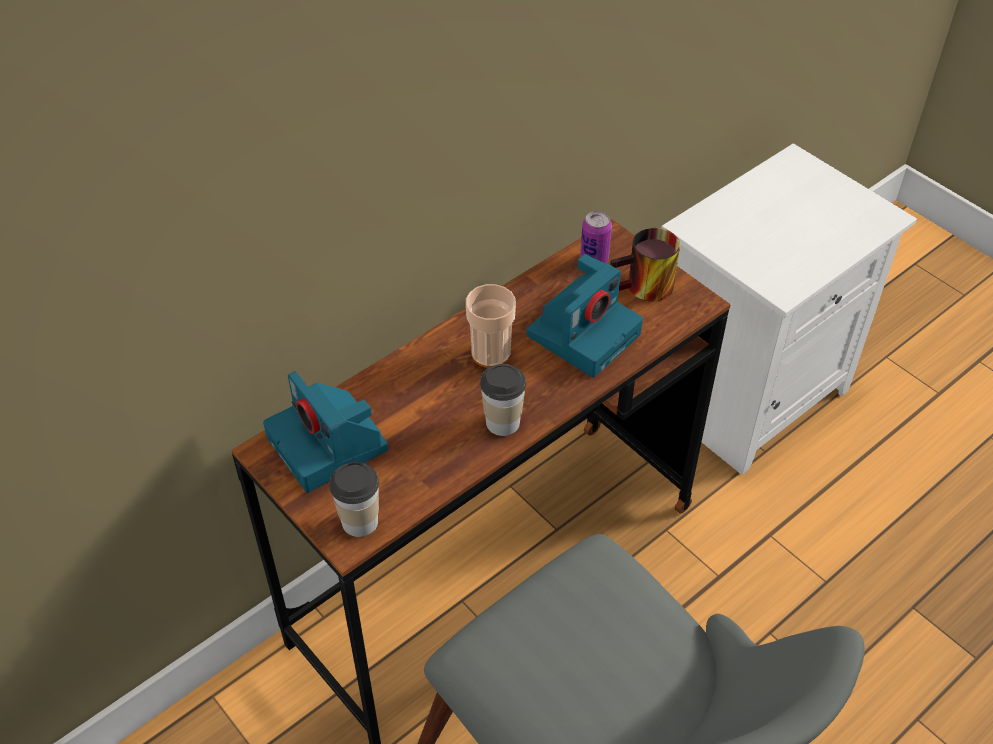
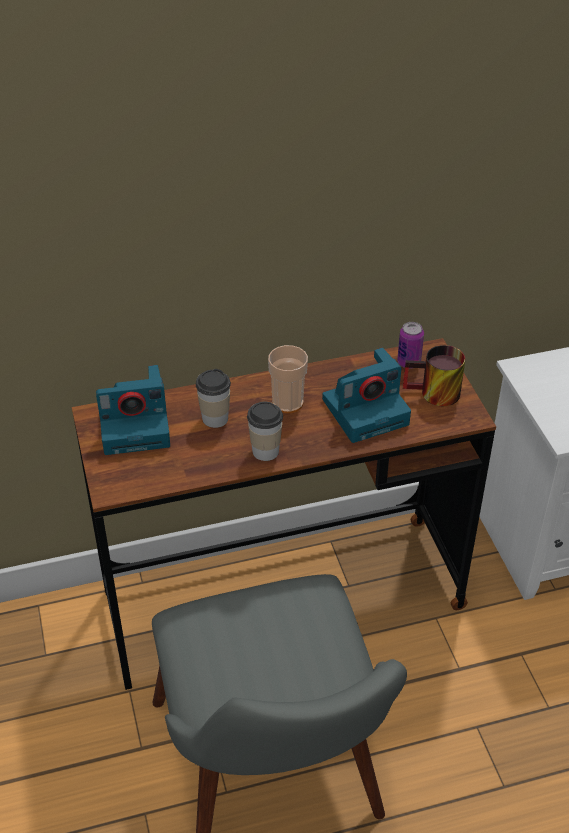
camera: 25 degrees right, 5 degrees down
(329, 445) = (137, 425): camera -> camera turned 90 degrees counterclockwise
(360, 522) = (125, 481): cup -> cup (215, 418)

